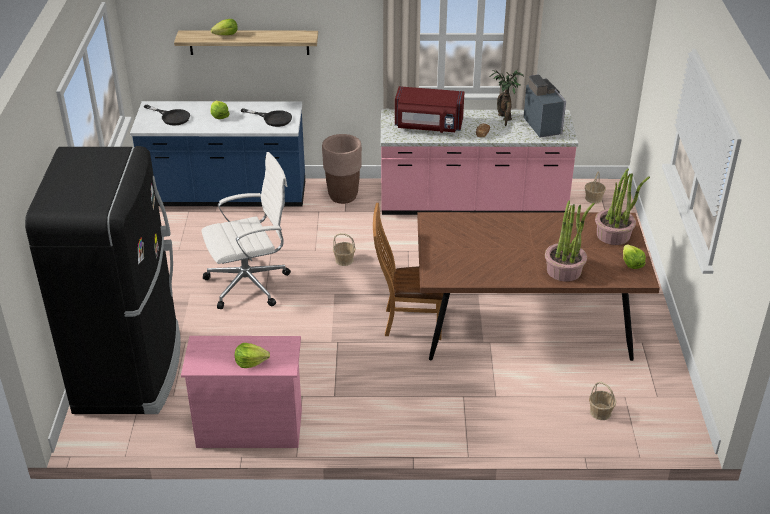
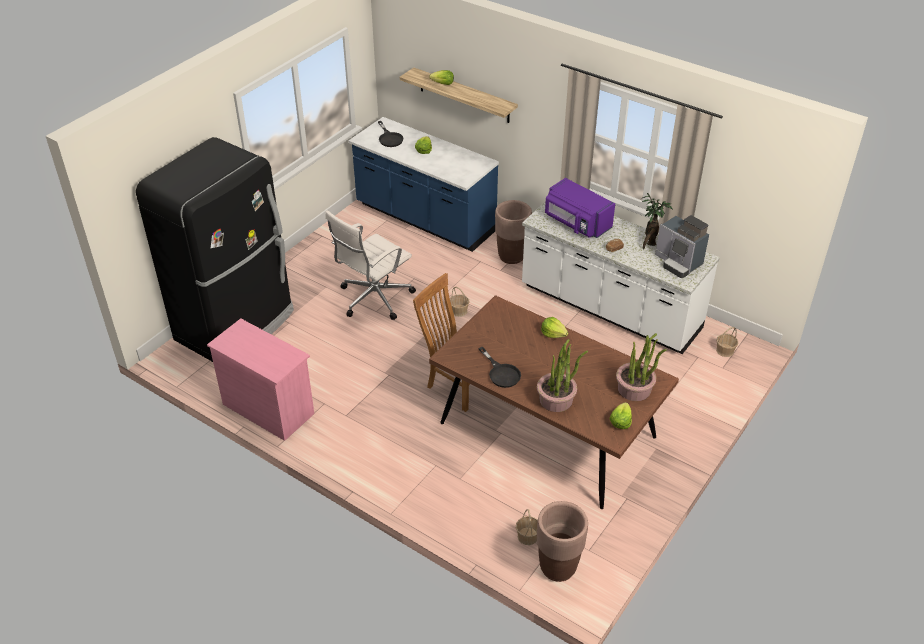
camera: 35 degrees right, 5 degrees up
(250, 284) = (373, 298): white office chair -> white office chair turned 120 degrees clockwise
(251, 362) = (258, 357): lettuce -> lettuce (553, 334)
(272, 118) = (460, 168): black frying pan -> black frying pan (501, 373)
(428, 126) = (576, 223): red microwave -> purple microwave
(472, 204) = (609, 309): pink counter -> white counter
(544, 125) = (678, 262): coffee machine -> coffee machine turned 120 degrees clockwise
(649, 423) = (557, 568): none -> brown planter

